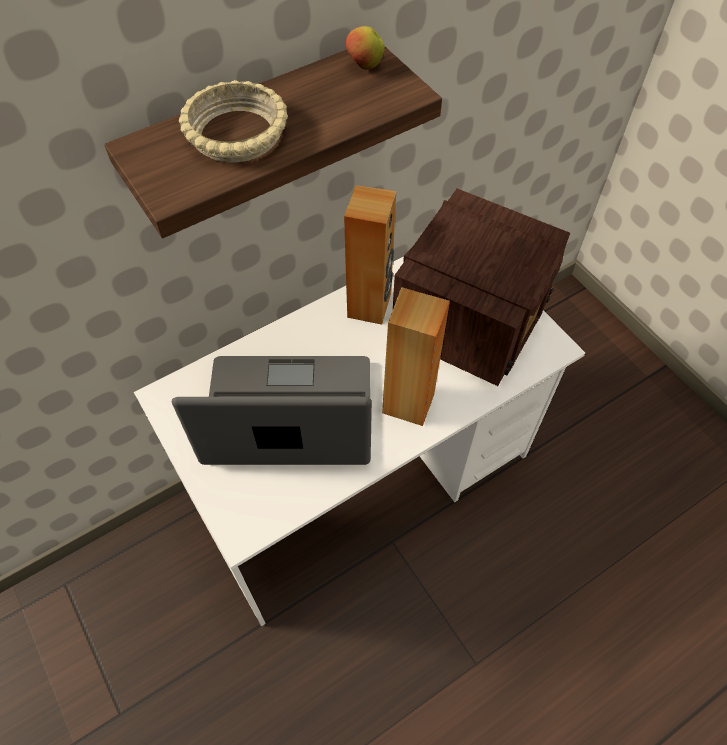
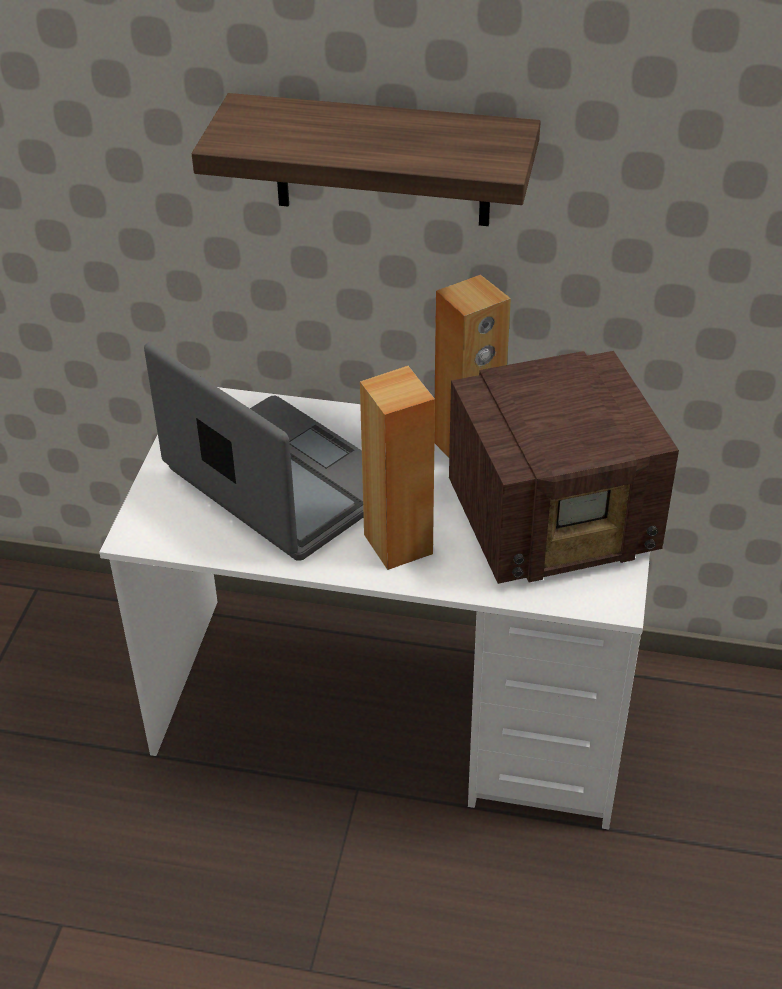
camera: 45 degrees right, 15 degrees down
(237, 133) = (325, 130): beige bowl -> none
(364, 66) = (495, 133): apple -> none

